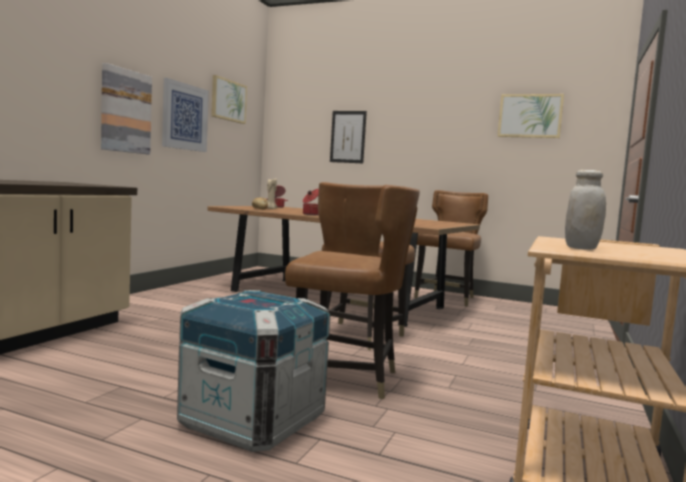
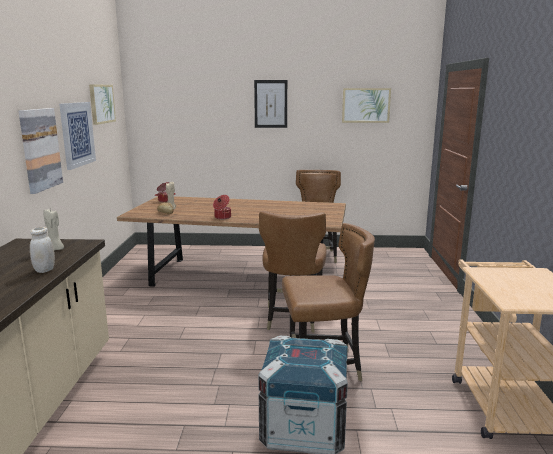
camera: 20 degrees left, 10 degrees up
(78, 184) = (56, 249): none -> beige candle
(348, 137) = (212, 125): picture -> picture (270, 104)
(581, 248) = (518, 295): white jar -> white jar (44, 270)

